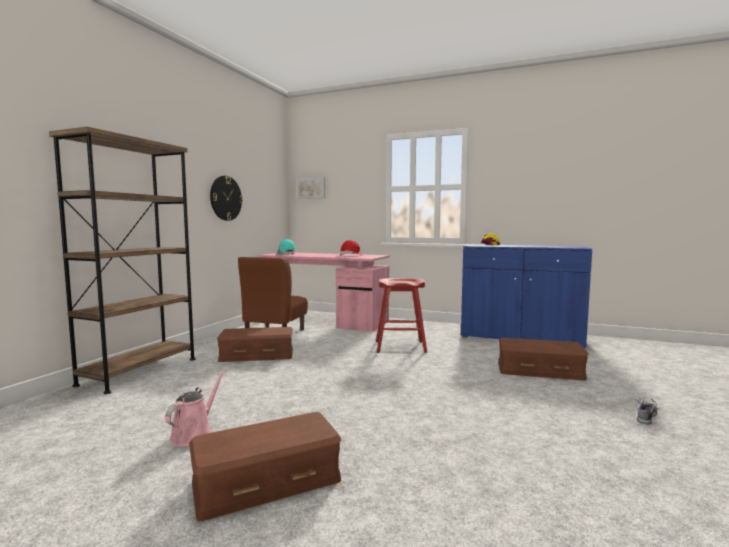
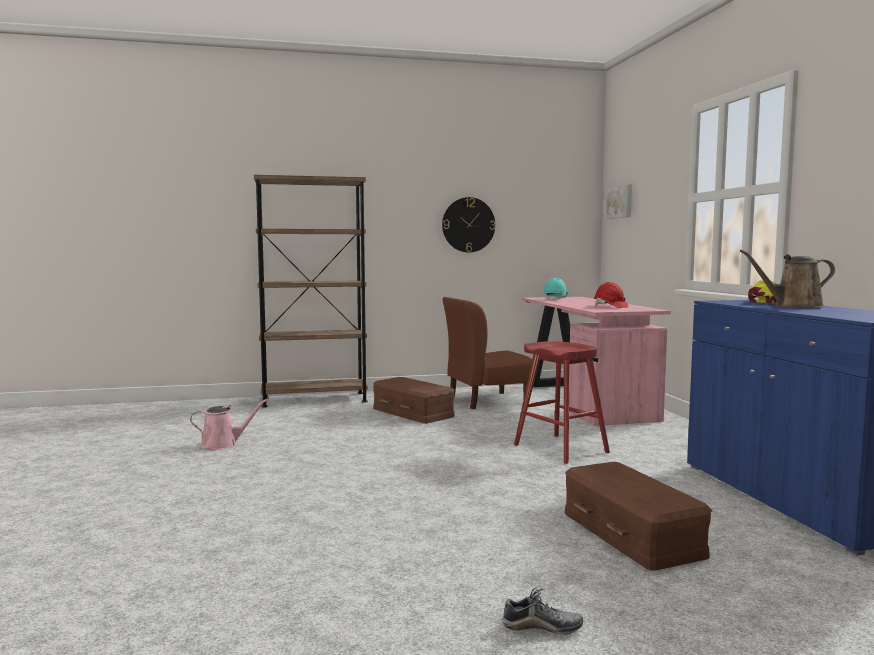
camera: 55 degrees right, 0 degrees up
(267, 481) = (170, 480): brown storage box -> none
(514, 245) = (793, 306): none -> brown watering can

